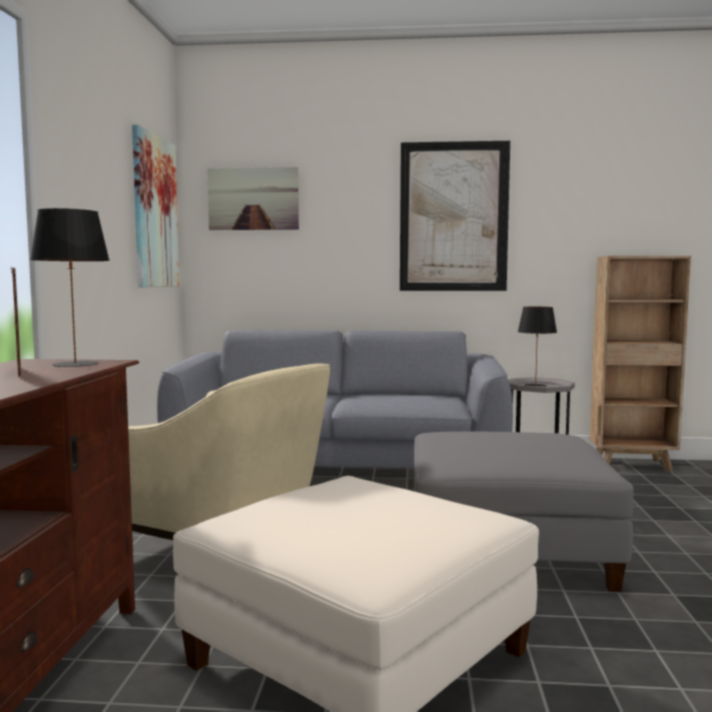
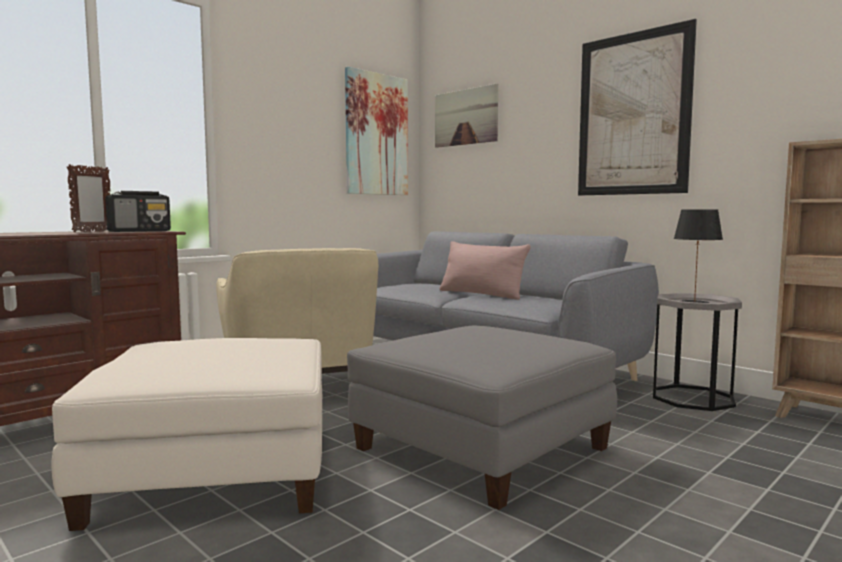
camera: 40 degrees right, 0 degrees up
(74, 364) = (140, 231): black table lamp -> radio
(351, 398) = (481, 294): none -> pink pillow

